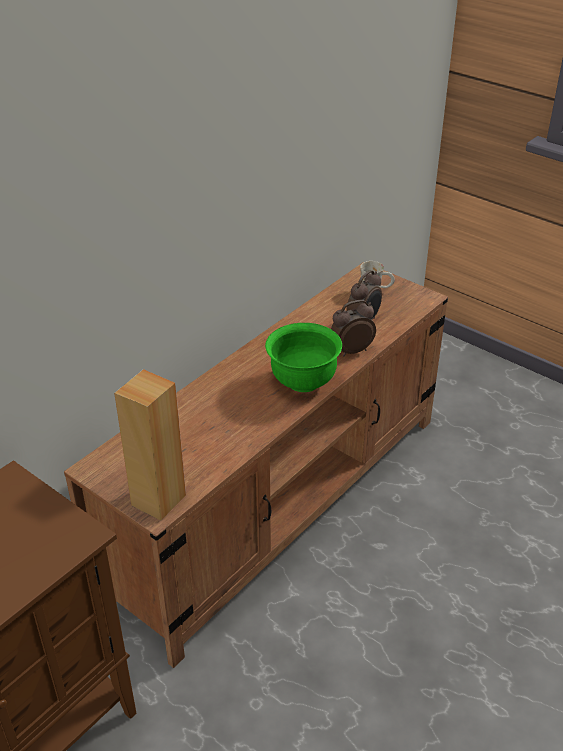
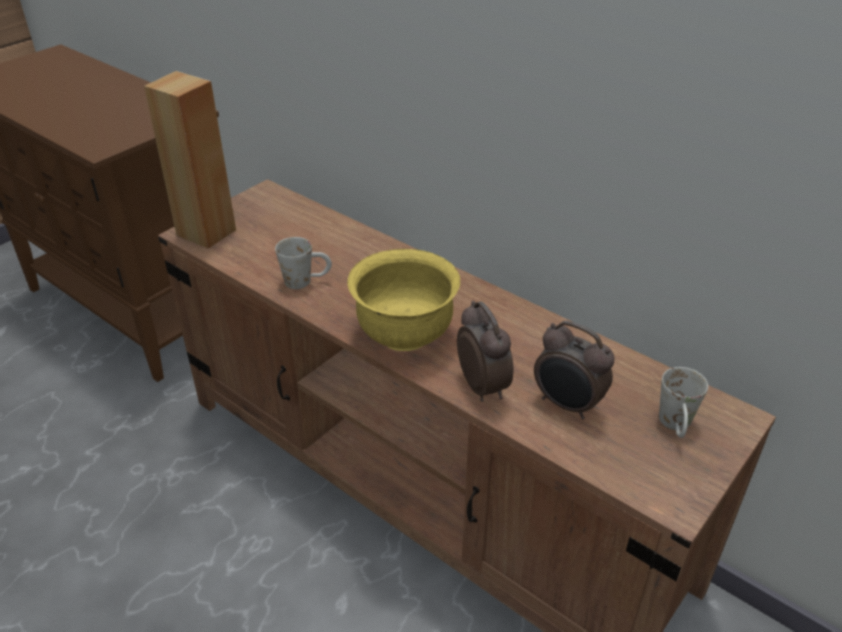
camera: 90 degrees right, 0 degrees up
(239, 431) = (306, 281): none -> white mug
(303, 381) = (405, 334): green bowl -> yellow bowl

